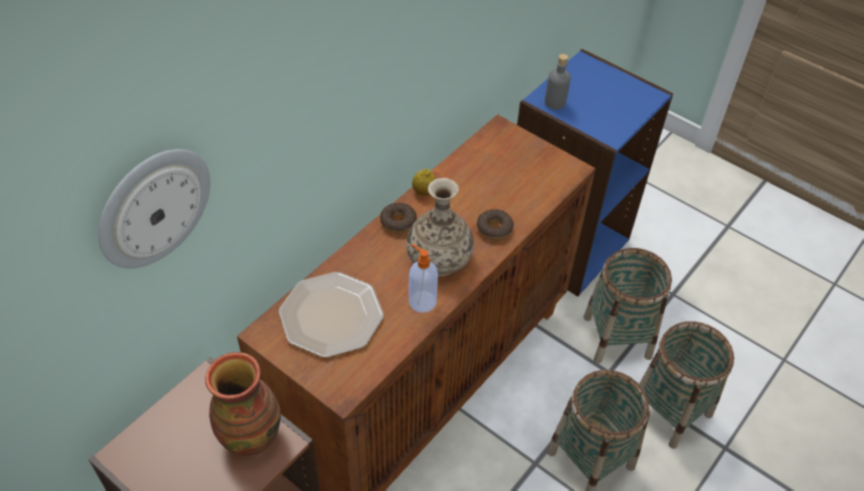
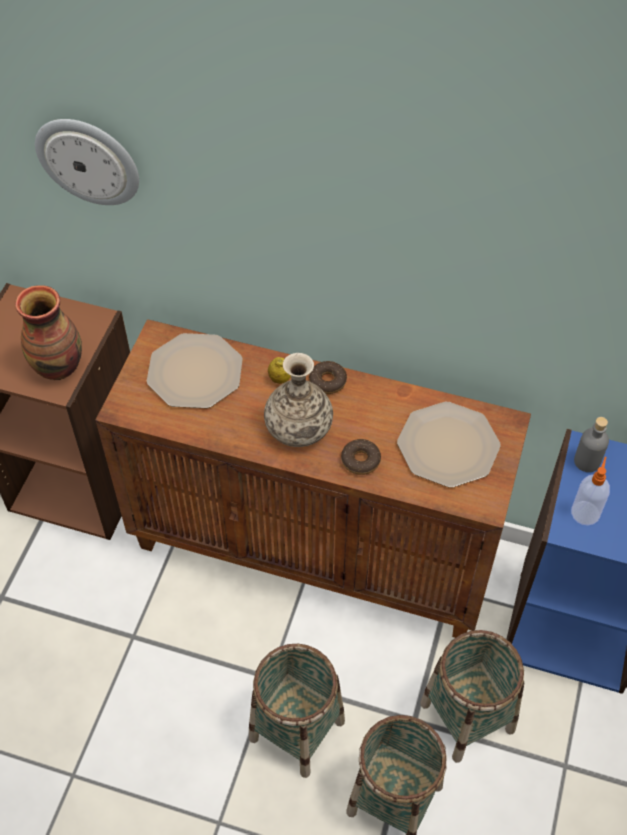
camera: 70 degrees right, 5 degrees up
(421, 301) = (241, 431): soap dispenser -> soap dispenser (585, 512)
(423, 192) = (377, 387): lemon -> lemon (280, 378)
(504, 171) = (447, 445): none -> plate

